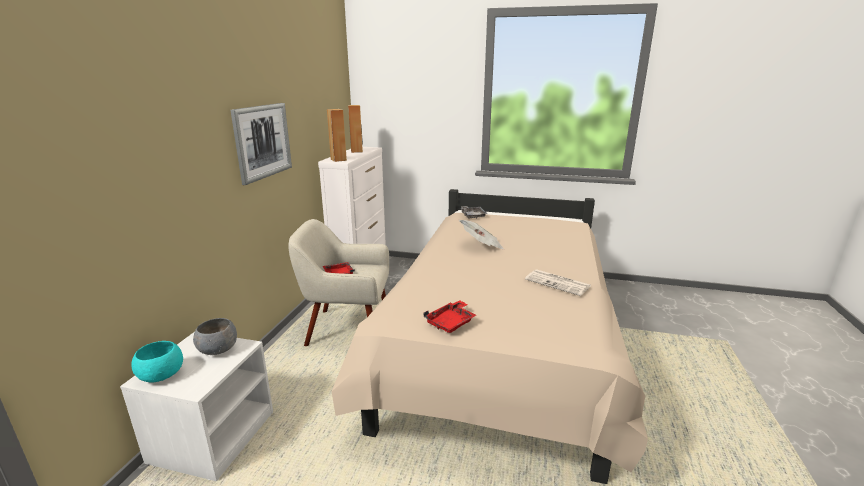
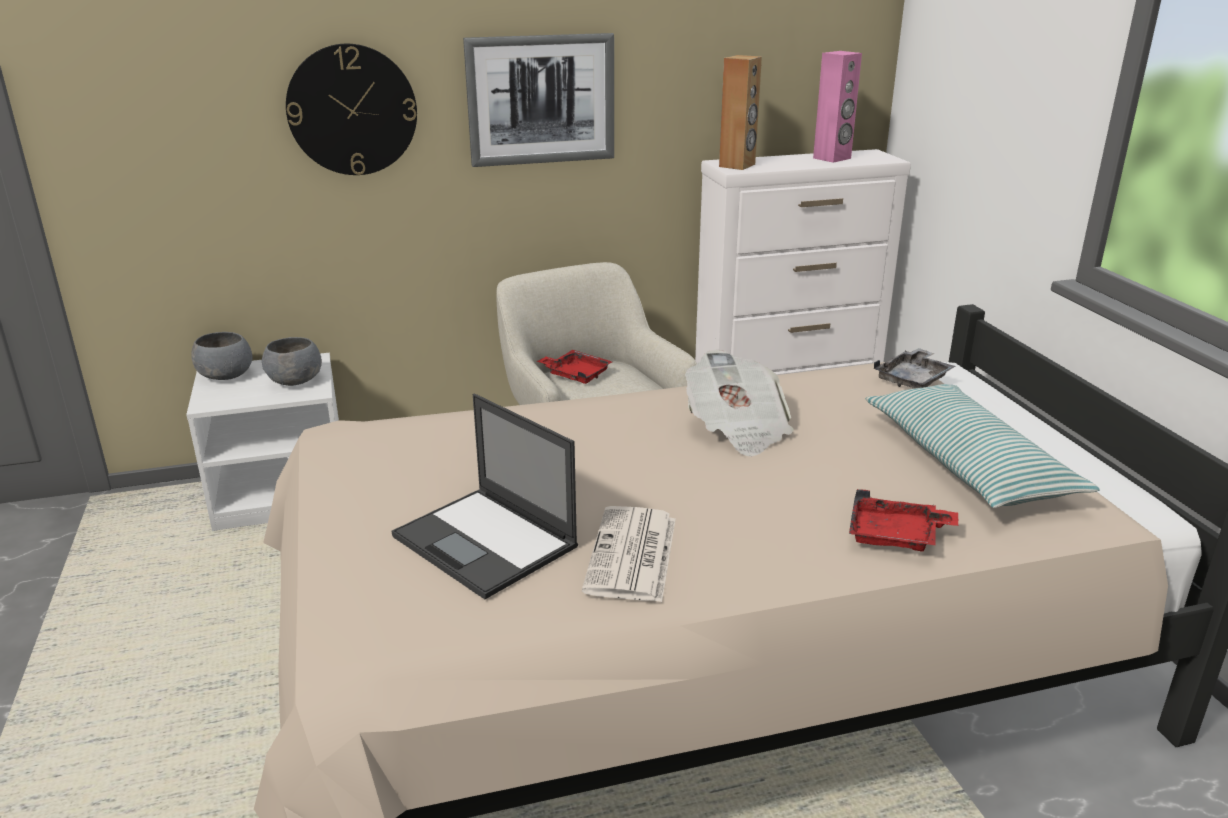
camera: 60 degrees right, 5 degrees up
(162, 375) = (227, 376): turquoise bowl -> grey bowl
(186, 162) = (352, 110): none -> wall clock
(357, 151) = (832, 158): brown speaker -> pink speaker
(451, 323) = (364, 482): red tray -> red tray (896, 536)
(529, 306) = (486, 542): none -> laptop
(535, 226) = (967, 464): none -> pillow

